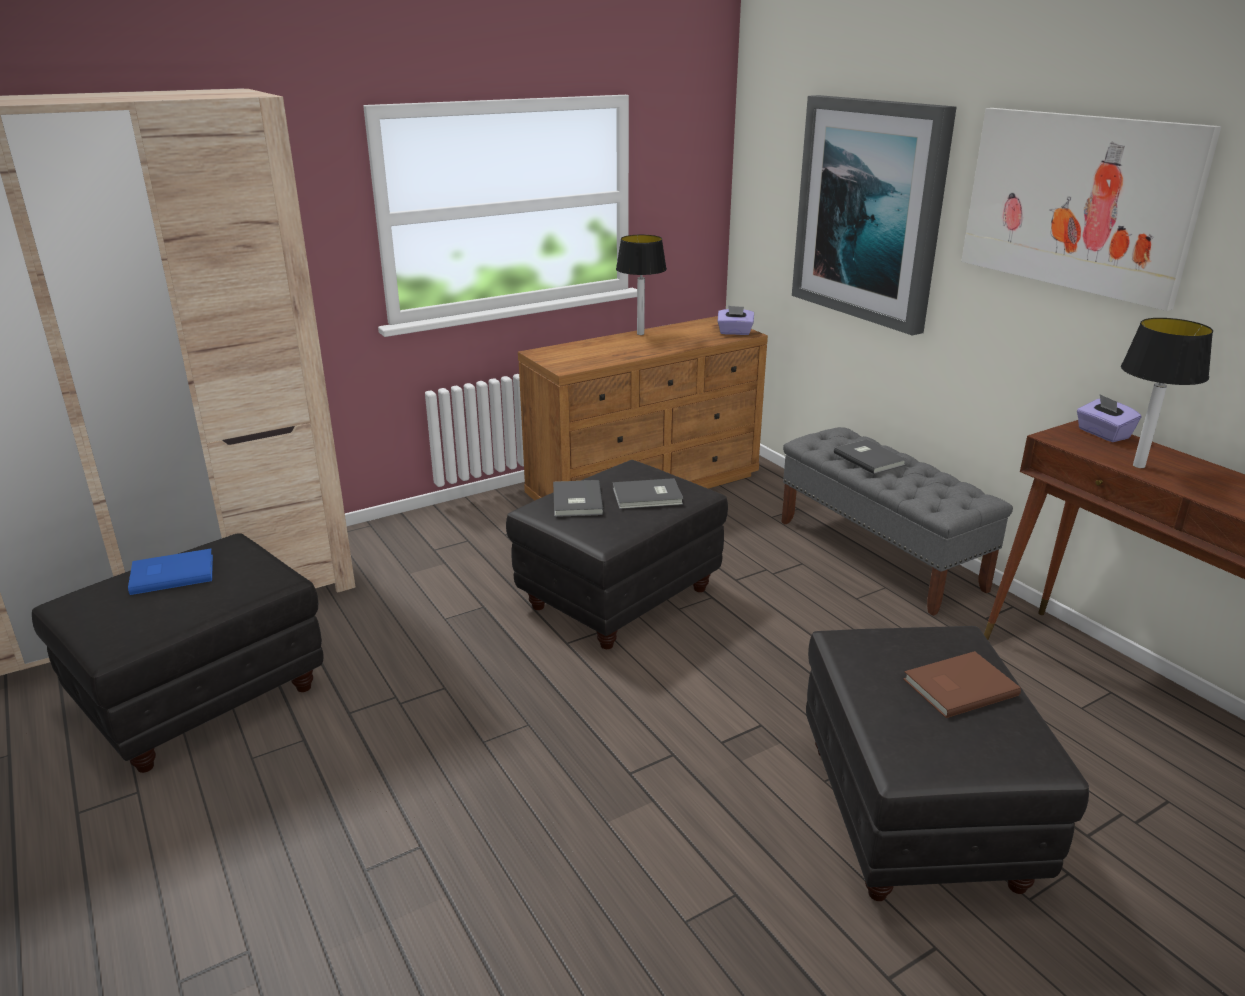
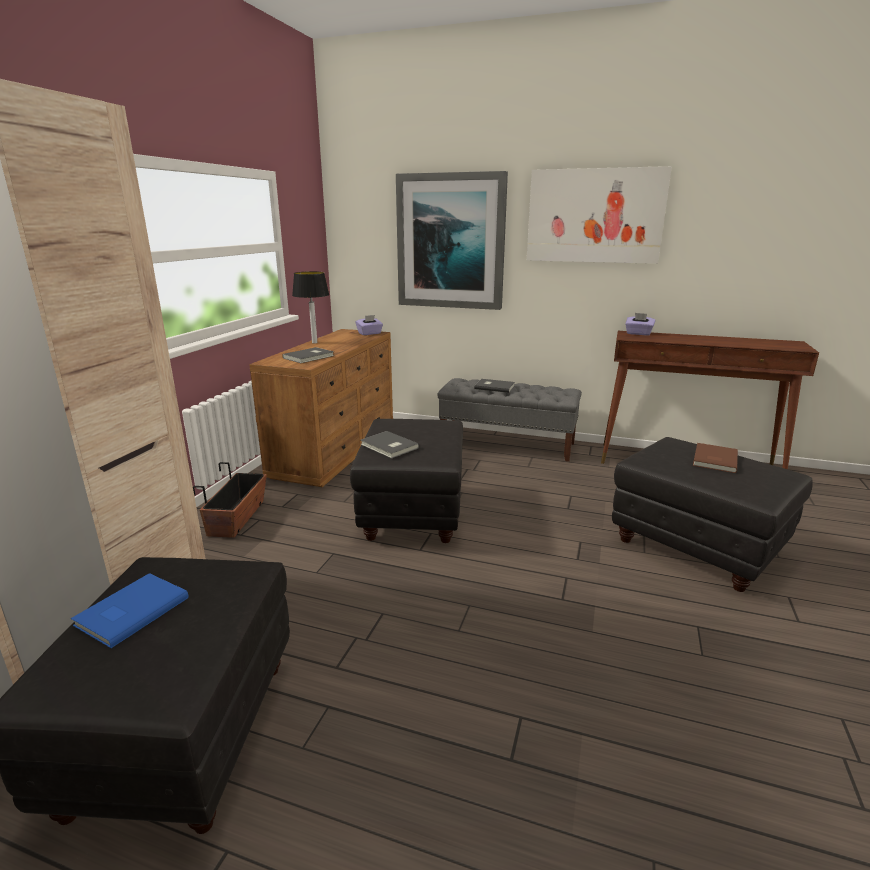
camera: 40 degrees left, 5 degrees down
(452, 531) = (238, 518): none -> planter
(648, 497) = (426, 432): grey book -> grey book (310, 357)
(1138, 466) = (676, 340): table lamp -> none

